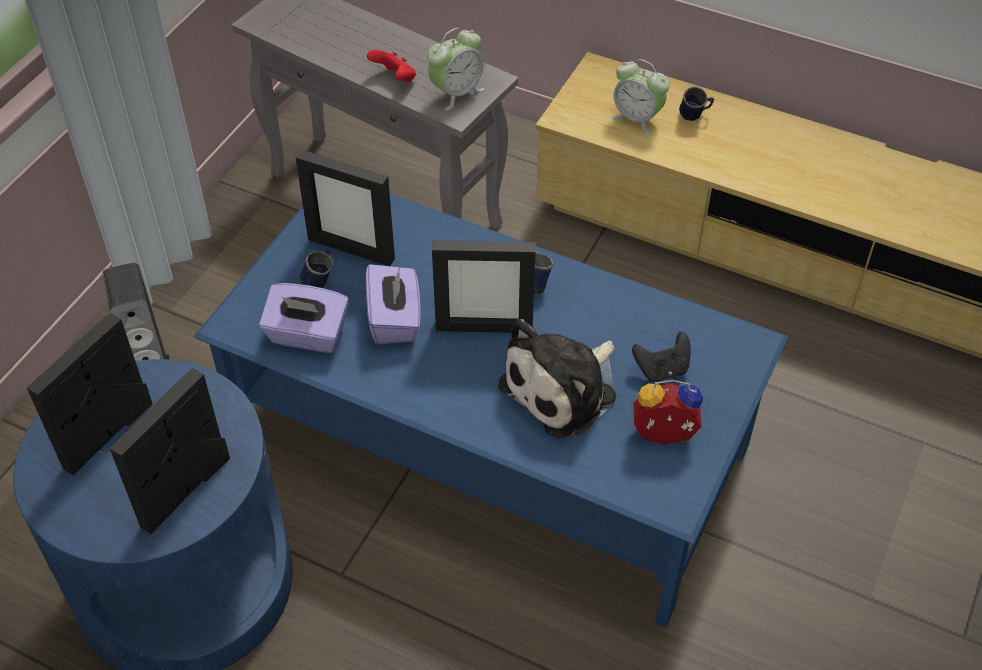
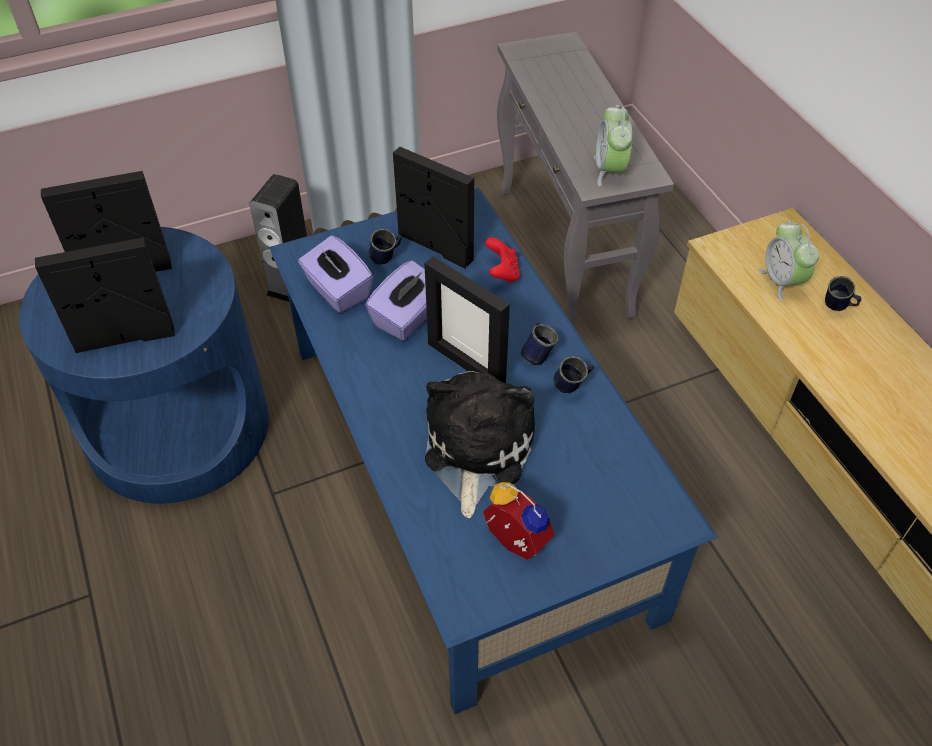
camera: 40 degrees right, 0 degrees up
(352, 247) = (434, 248): picture frame -> picture frame turned 150 degrees clockwise
(394, 79) = (573, 137): red game controller -> red game controller (502, 273)
(456, 93) = (610, 170): alarm clock -> alarm clock turned 90 degrees clockwise
(564, 389) = (475, 450): plush toy -> plush toy turned 105 degrees clockwise
(584, 292) = (572, 387): none -> blue mug
(662, 369) = (571, 489): black game controller -> none

